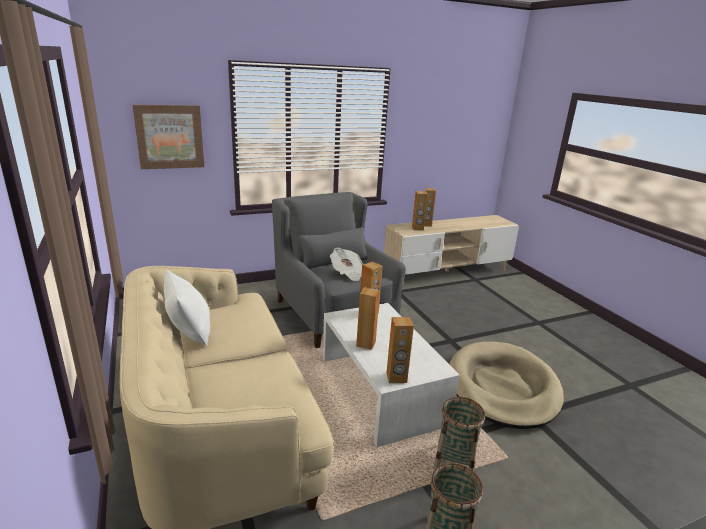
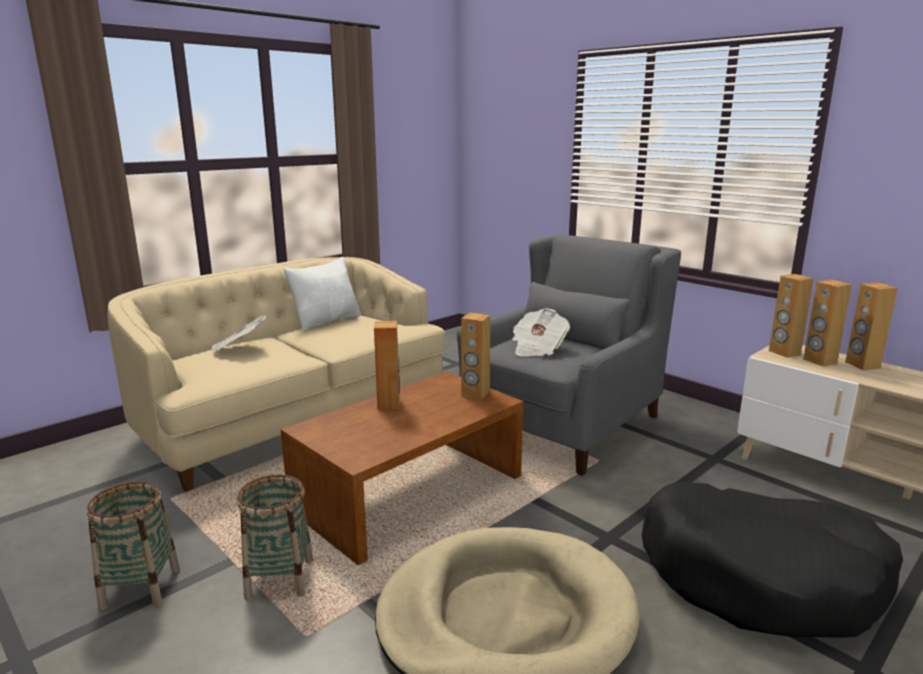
camera: 70 degrees right, 5 degrees down
(170, 137) = (515, 149): picture -> none
(226, 386) = (238, 349): none -> newspaper
(380, 389) = (409, 493): white coffee table -> brown coffee table
(396, 378) = (318, 432): brown speaker -> brown speaker (784, 352)
(488, 319) = (760, 577): none -> black dog bed

